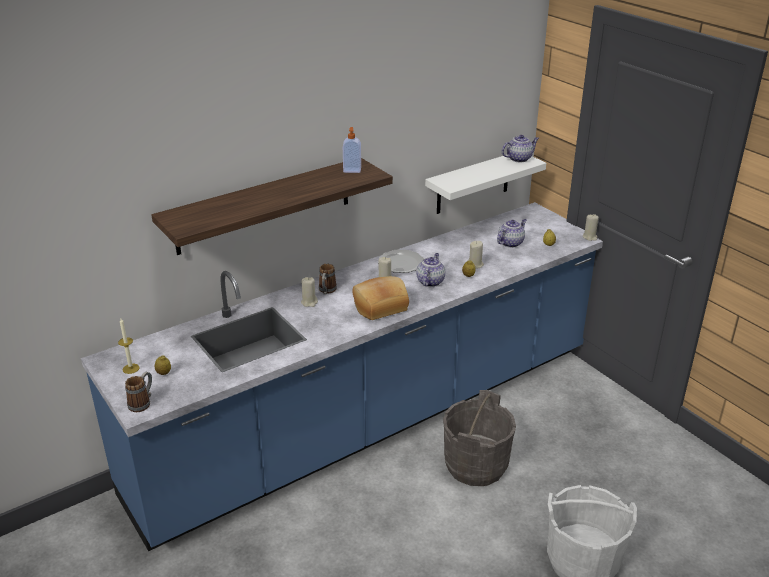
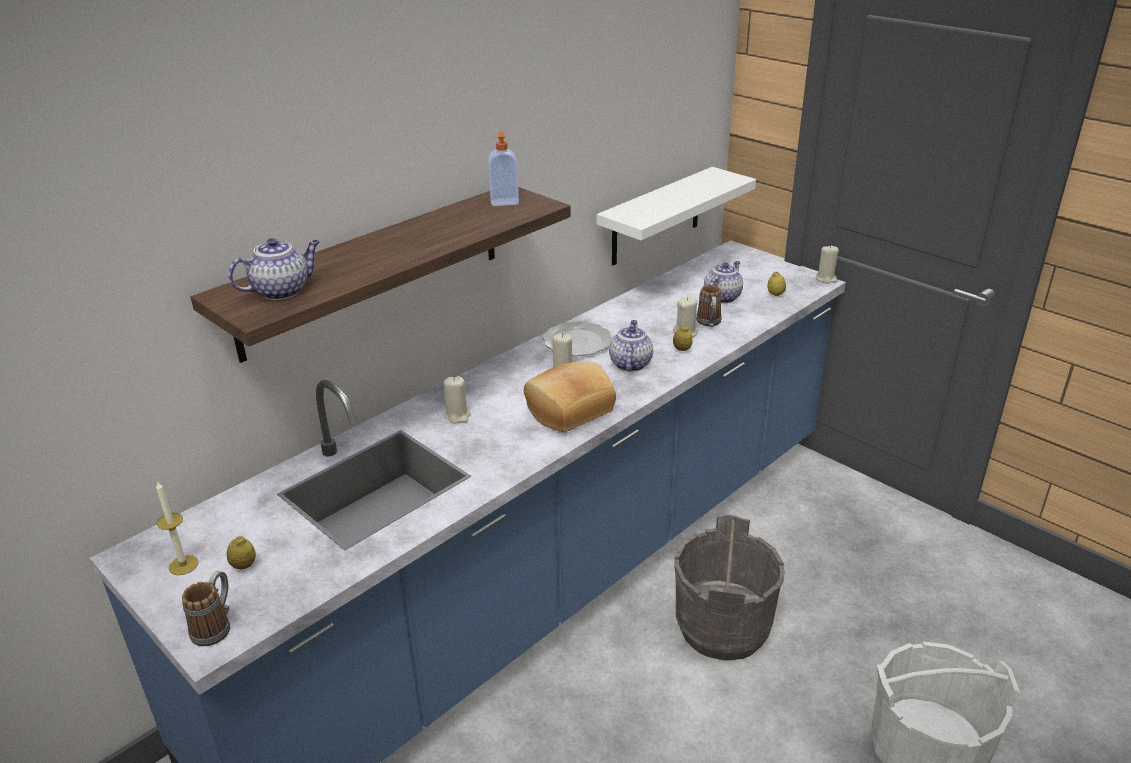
camera: 10 degrees left, 0 degrees up
(326, 291) = (479, 395): mug -> mug (709, 323)
(519, 158) = (716, 176): teapot -> teapot (282, 291)

